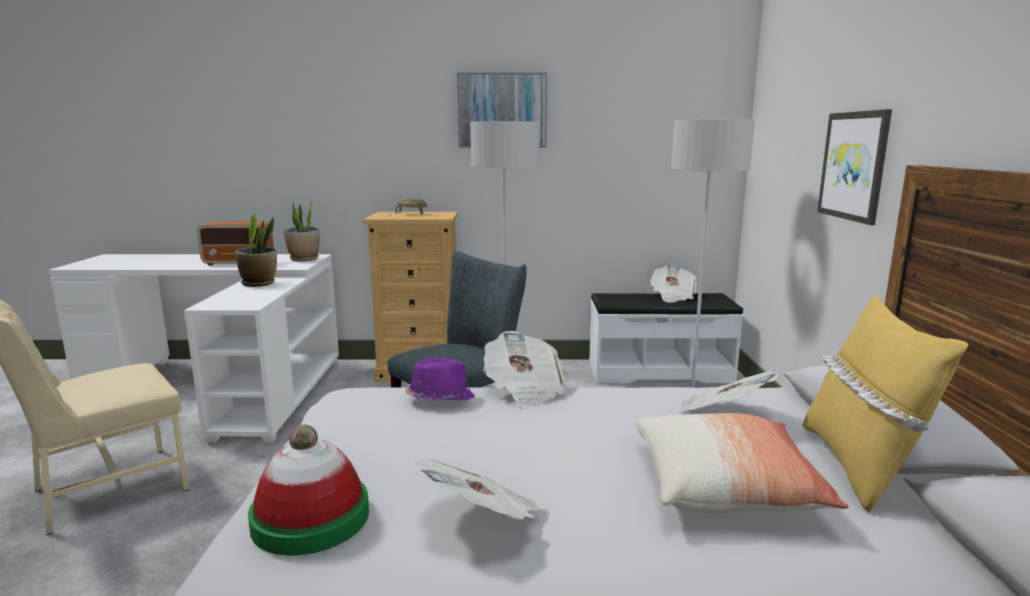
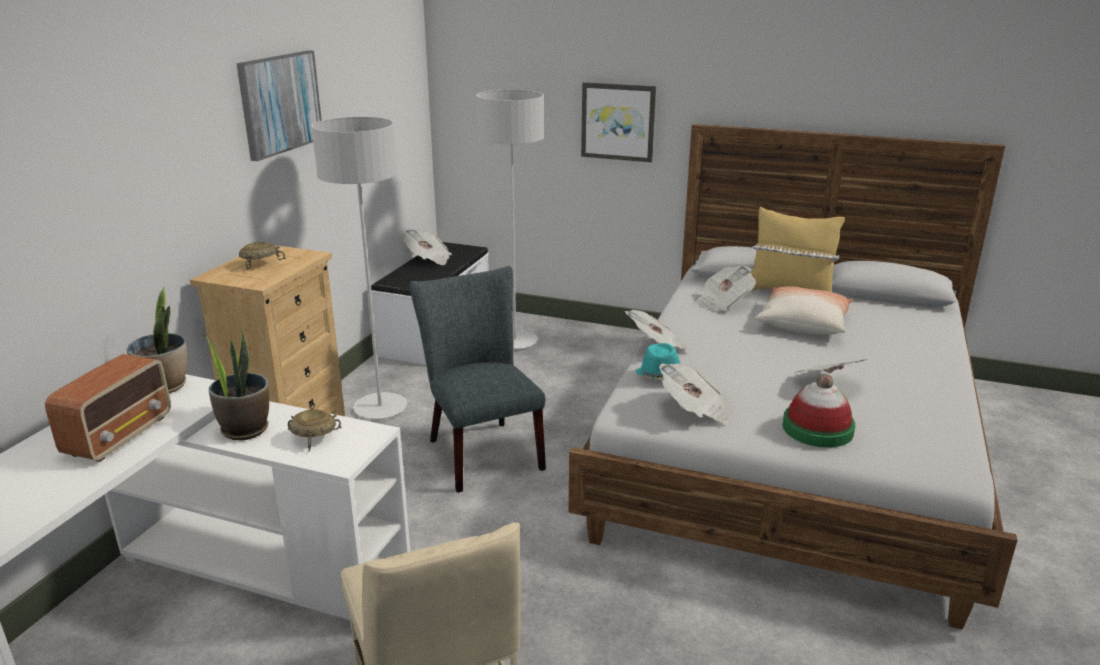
camera: 70 degrees left, 10 degrees up
(244, 296) = (313, 438): none -> beige bowl
(351, 426) = (694, 410): none -> newspaper
(439, 399) = (660, 375): purple hat -> turquoise hat

